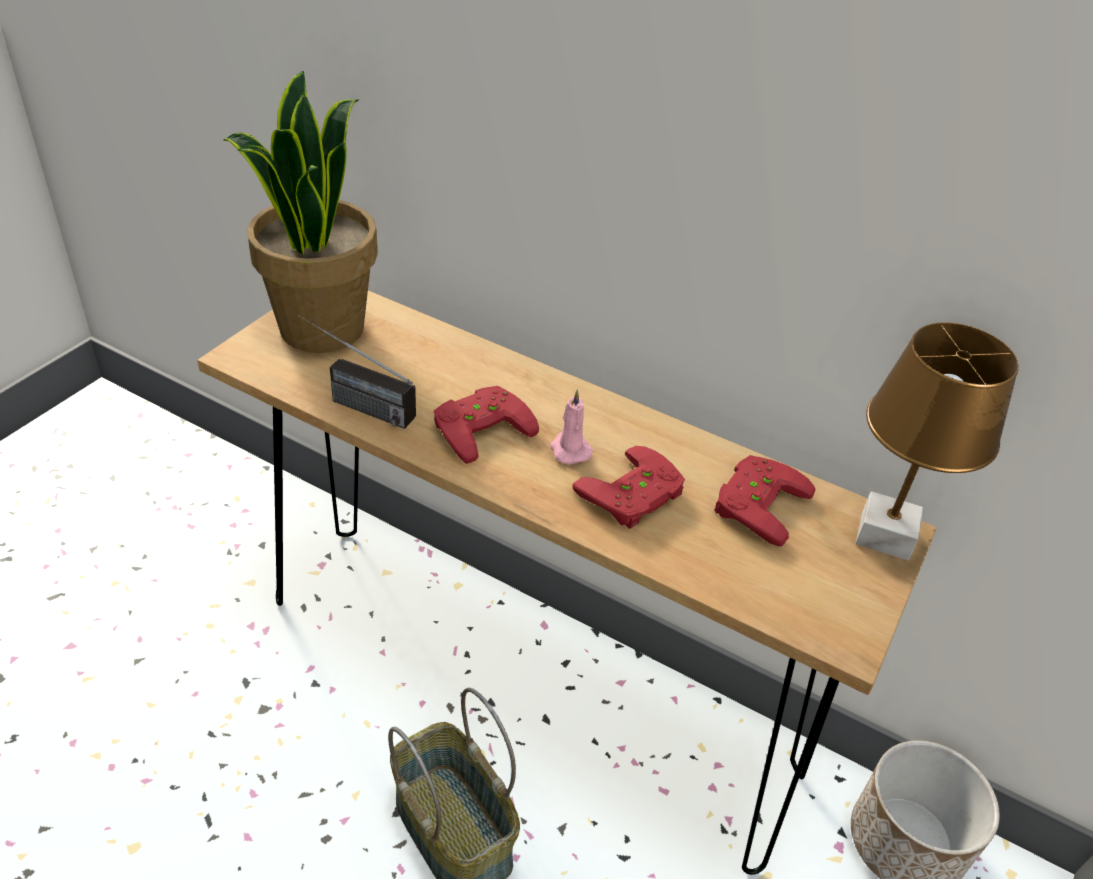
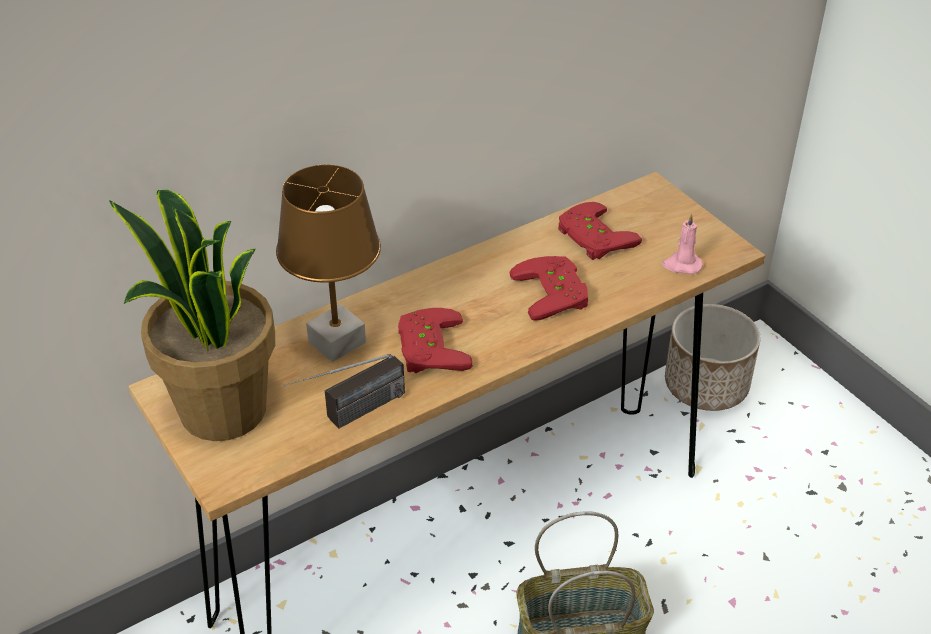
camera: 60 degrees left, 0 degrees up
(569, 449) = (486, 308): pink candle -> pink candle (681, 265)
(885, 536) = (653, 195): brown table lamp -> brown table lamp (337, 341)

